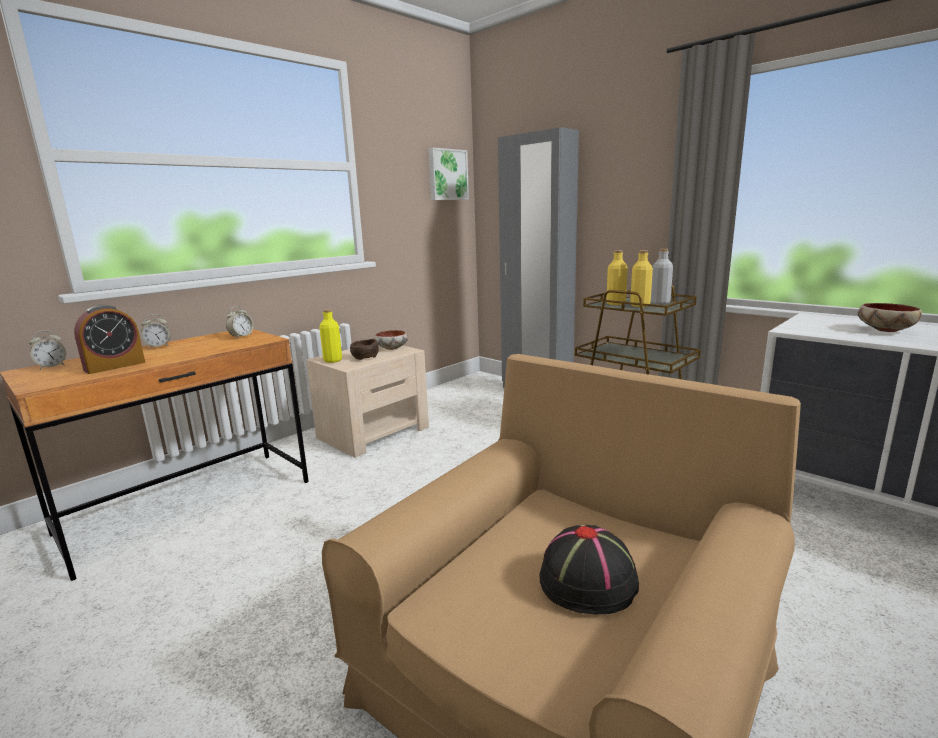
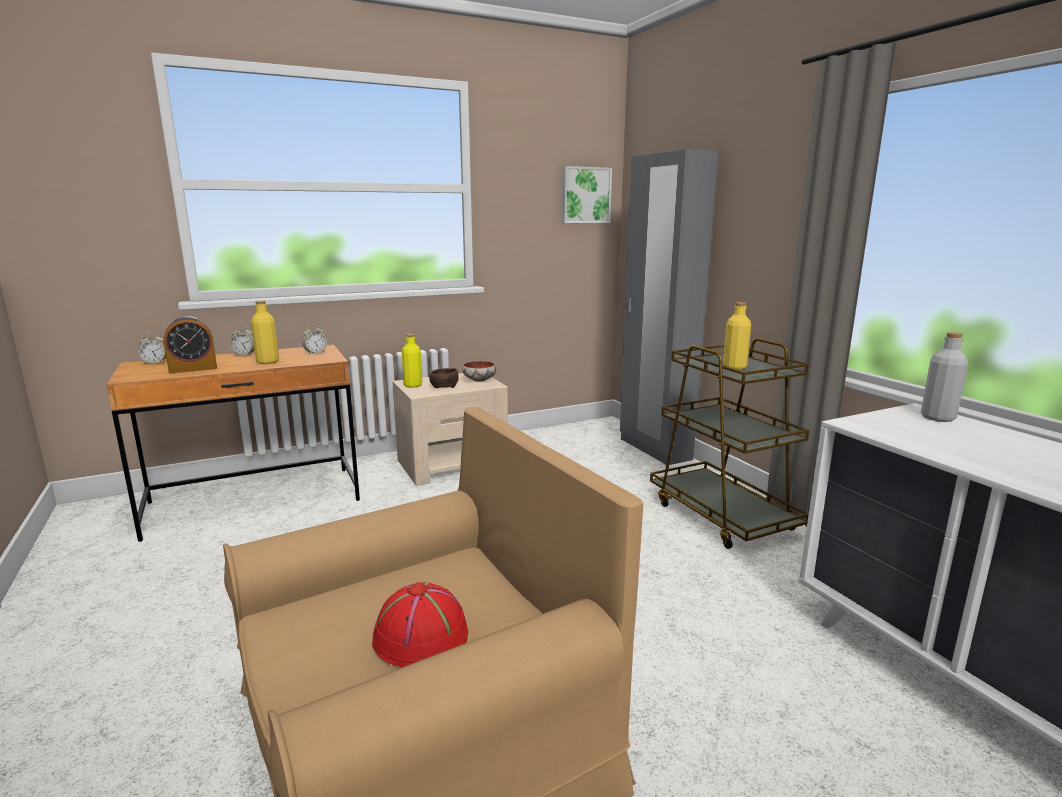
camera: 20 degrees right, 0 degrees up
(588, 581) = (422, 637): black hat -> red hat
(615, 303) = (711, 361): yellow bottle -> yellow bottle (267, 362)
(660, 303) = (764, 367): grey bottle -> grey bottle (937, 417)
(884, 330) = (979, 442): bowl -> none

